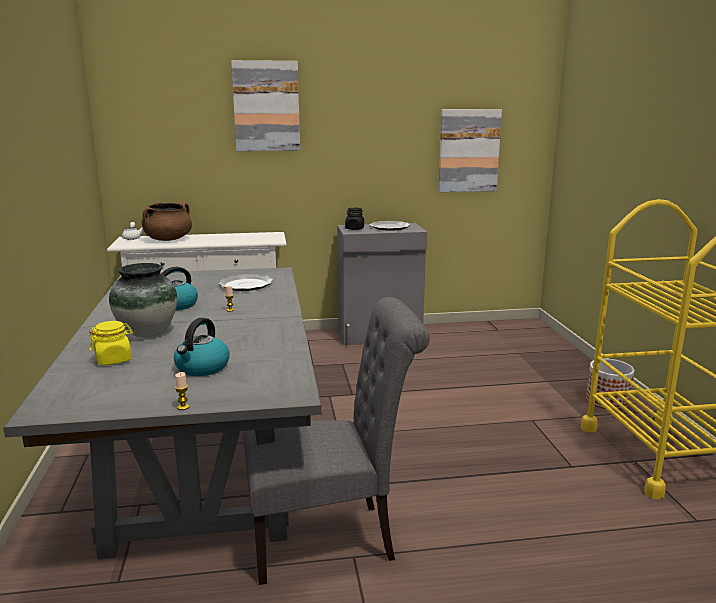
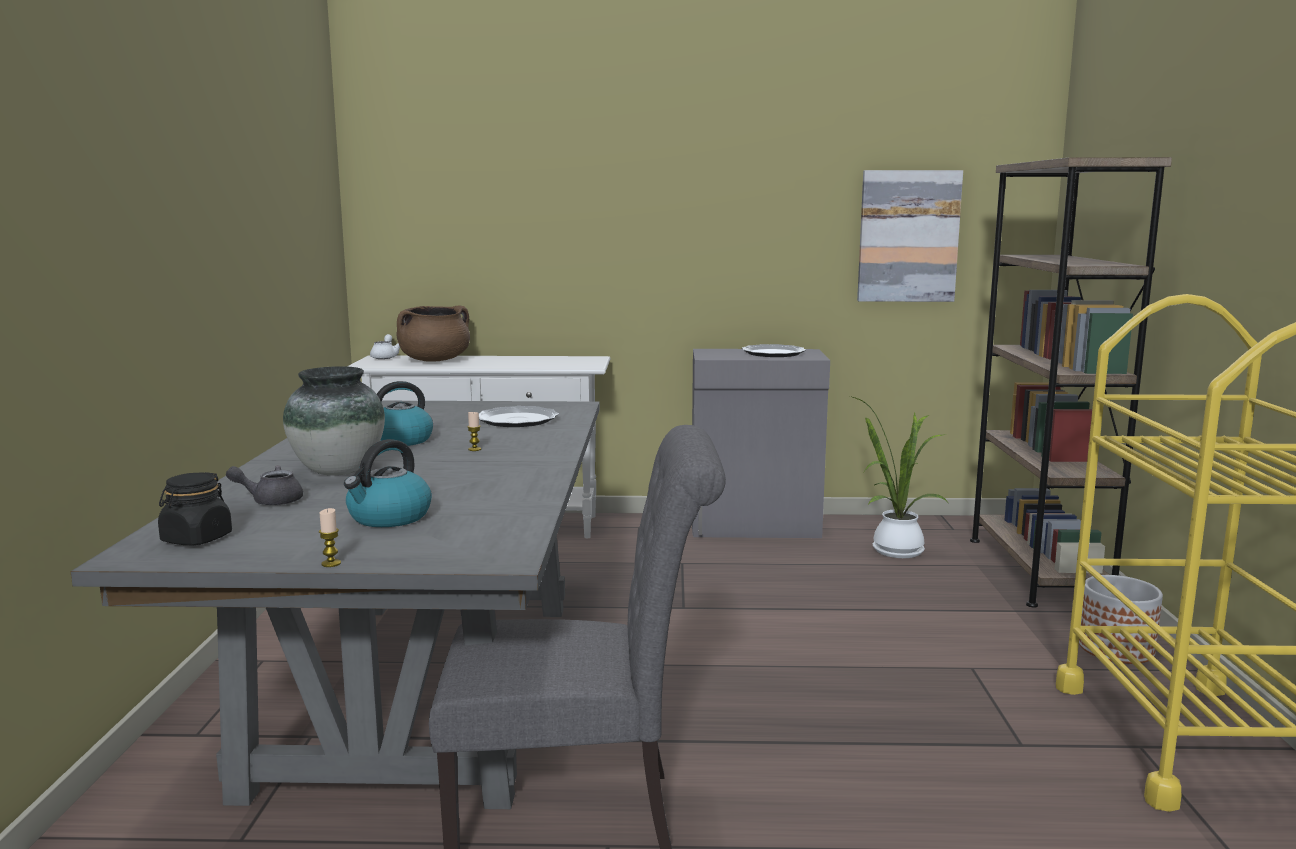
camera: 10 degrees right, 5 degrees down
(114, 360) = (271, 501): yellow jar -> grey teapot
(266, 106) = (590, 166): picture -> none
(354, 229) = (716, 354): black jar -> black jar (196, 539)
(467, 346) = (893, 550): none -> potted plant
(552, 354) = (1037, 570): none -> brown bookcase

